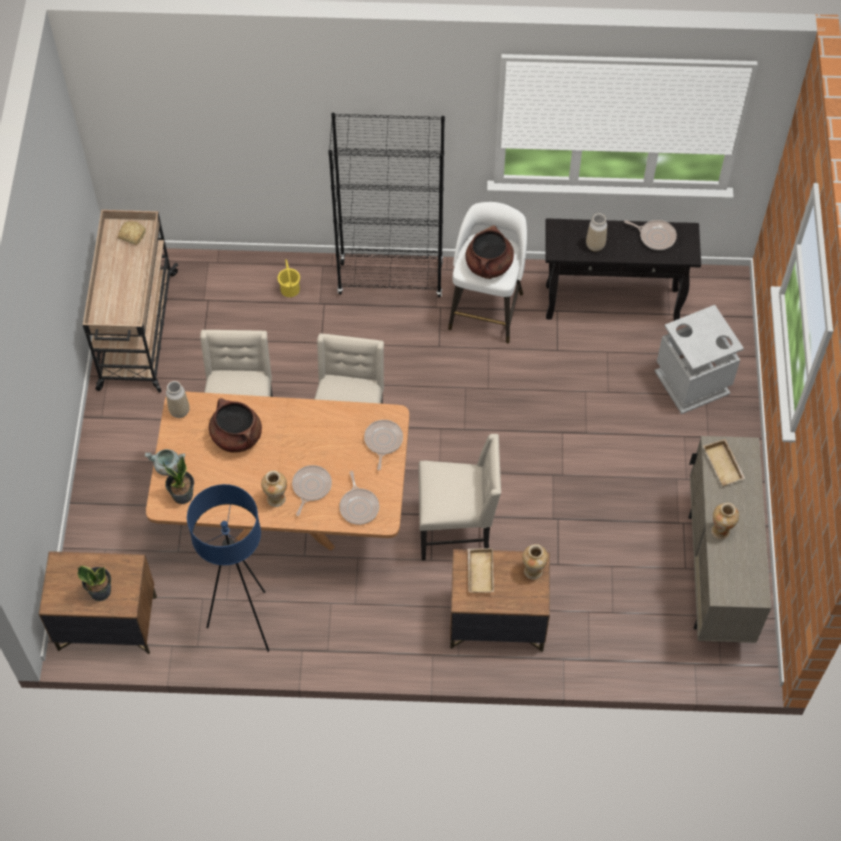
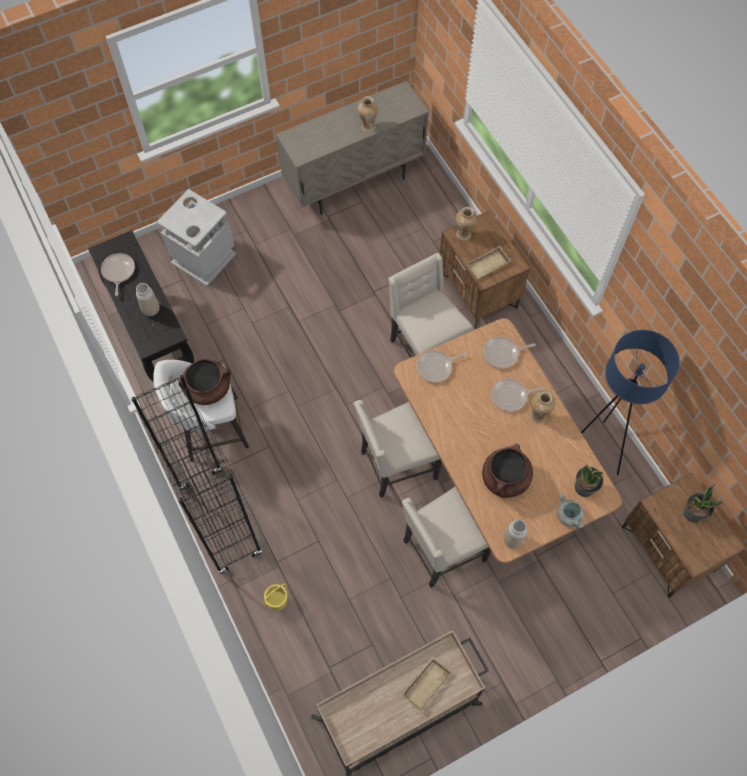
camera: 120 degrees left, 5 degrees up
(132, 235) = (350, 721): bread -> none
(359, 506) = (502, 354): frying pan -> frying pan turned 150 degrees counterclockwise
(724, 465) = (312, 144): beige tray -> beige tray (425, 683)

